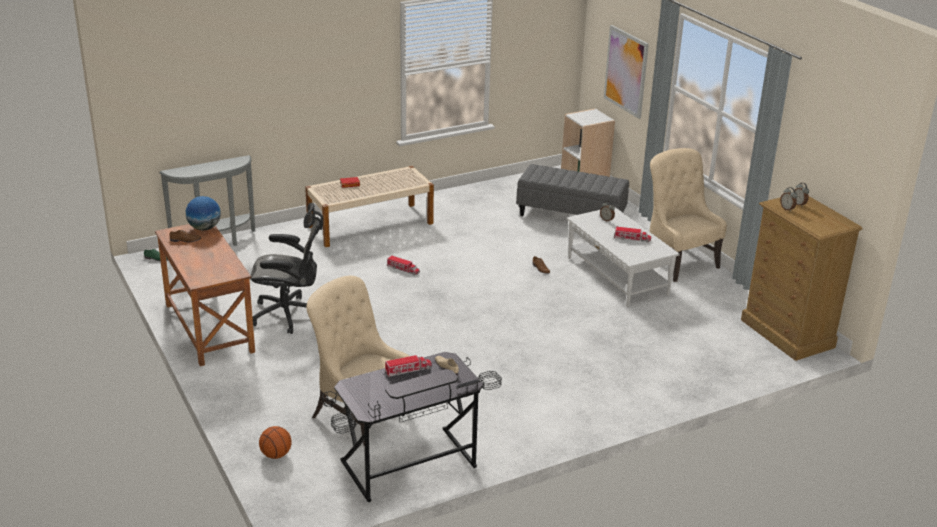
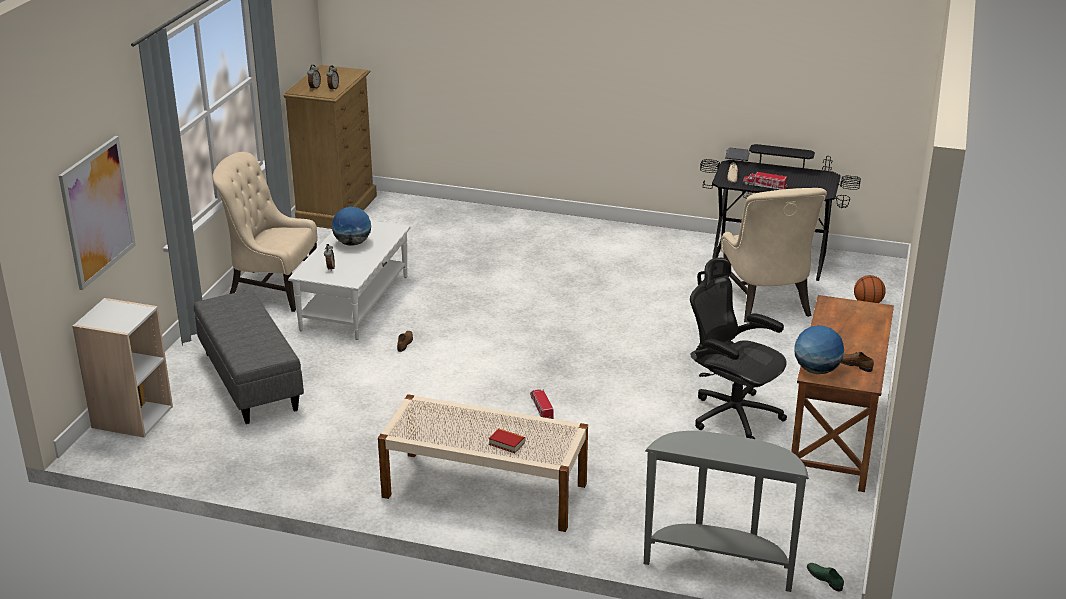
camera: 135 degrees left, 0 degrees up
(632, 239) = (352, 243): toy truck -> globe
(677, 261) = (272, 290): beige chair -> beige chair turned 90 degrees clockwise

